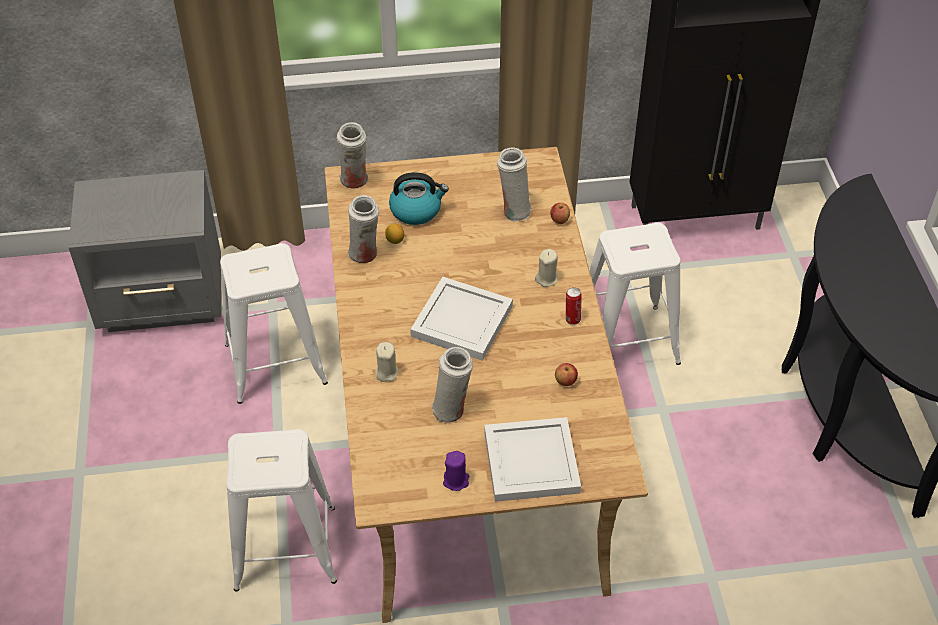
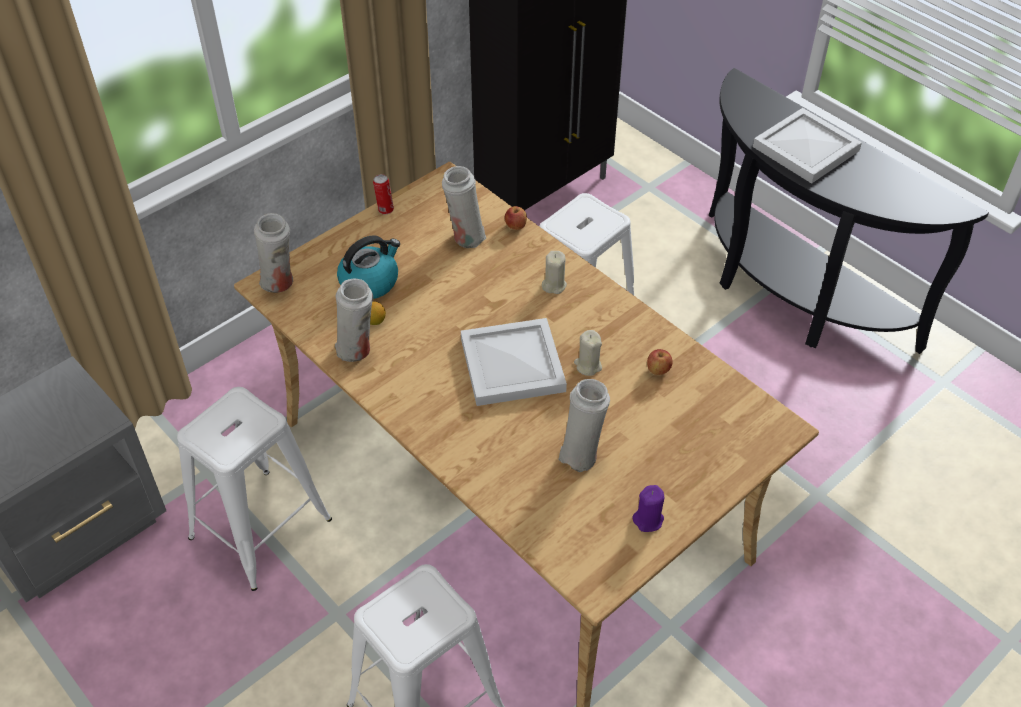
camera: 35 degrees left, 0 degrees up
(386, 372) = (485, 454): beige candle -> beige candle (588, 365)
(529, 461) = (695, 461): white tray -> white tray (804, 148)
(572, 319) = (610, 310): can -> can (385, 210)

